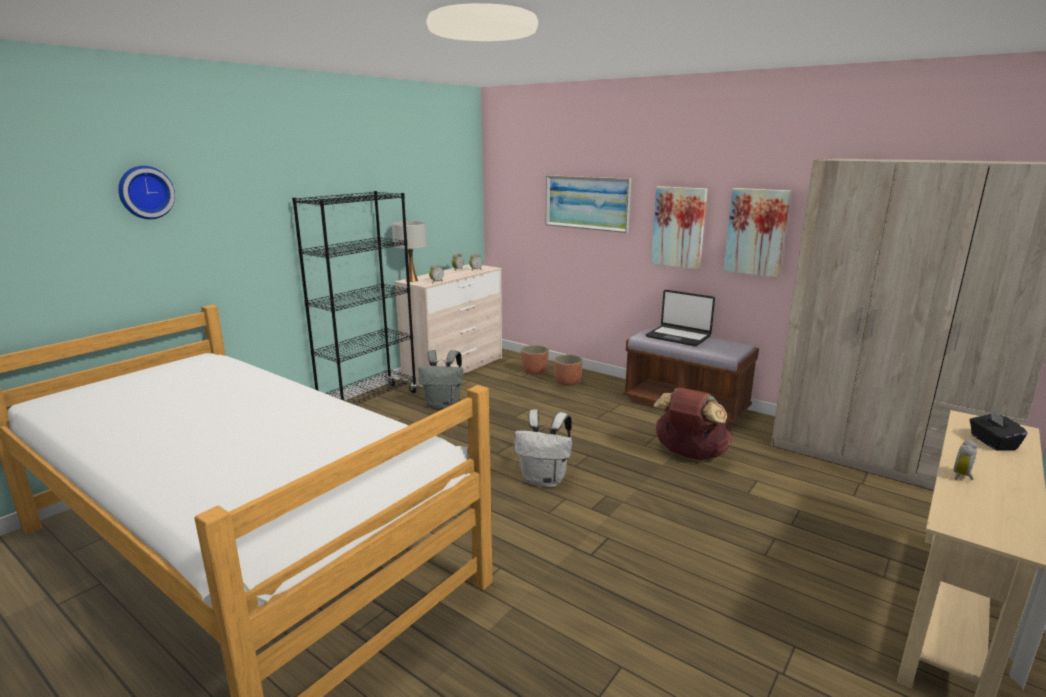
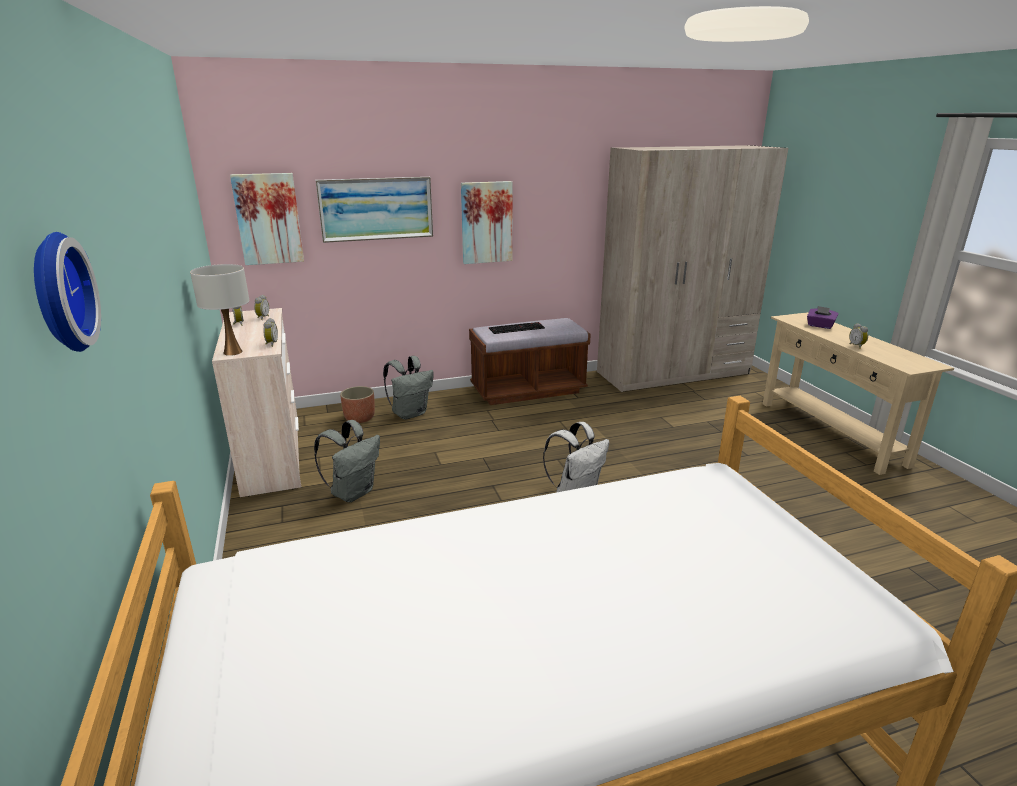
camera: 55 degrees left, 5 degrees up
(369, 403) = (263, 540): black bookcase -> none
(567, 382) = (410, 413): planter -> grey backpack
(678, 336) = (517, 328): laptop -> keyboard
(689, 455) = (602, 422): brown backpack -> none
(756, 232) = (557, 217): picture -> picture (268, 219)
(992, 443) = (820, 326): black tissue box -> purple tissue box

